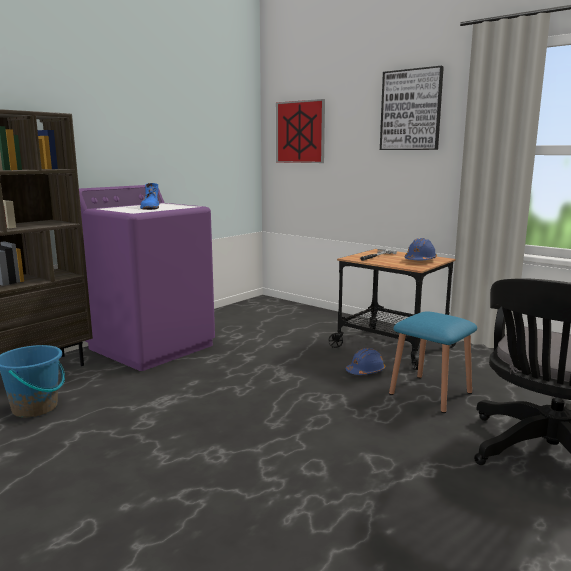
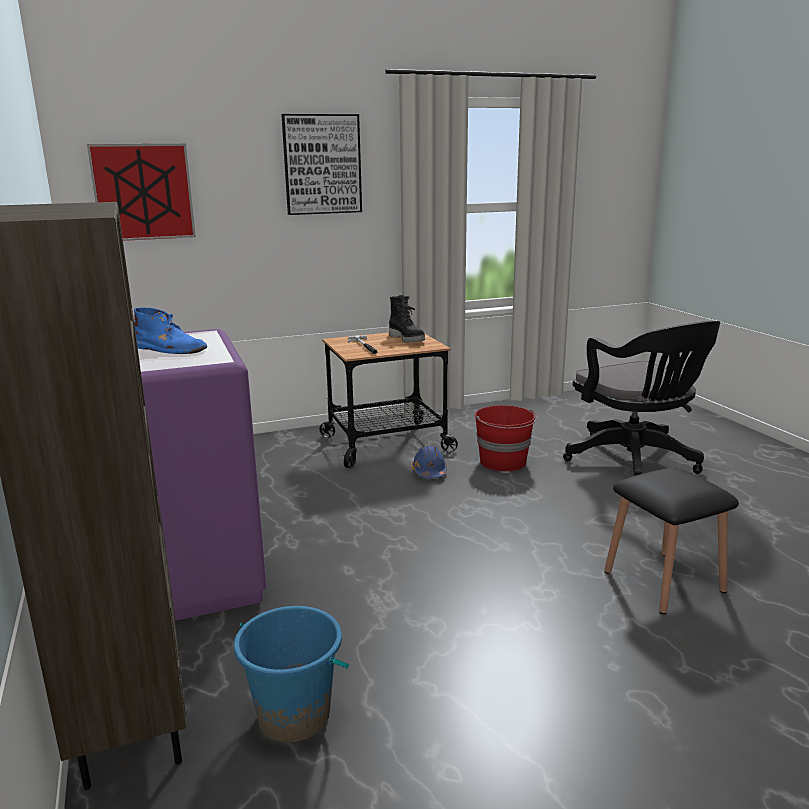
camera: 60 degrees left, 5 degrees up
(285, 514) = (663, 581): none -> black stool
(420, 260) = (407, 339): blue hard hat -> black boot
(430, 393) = (503, 462): blue stool -> red bucket

